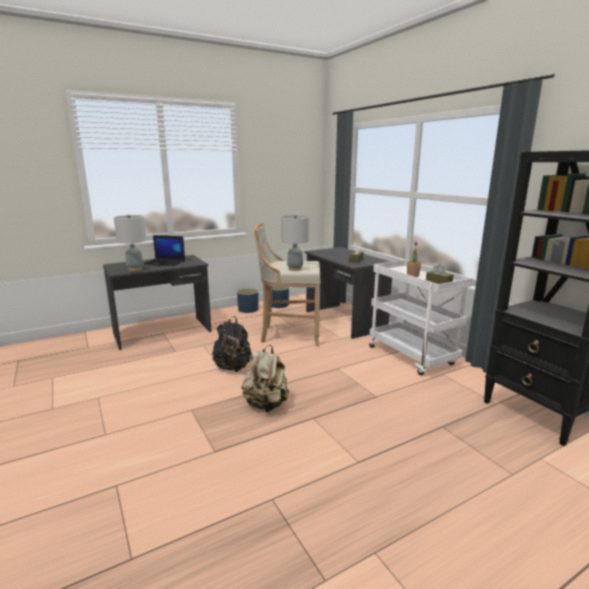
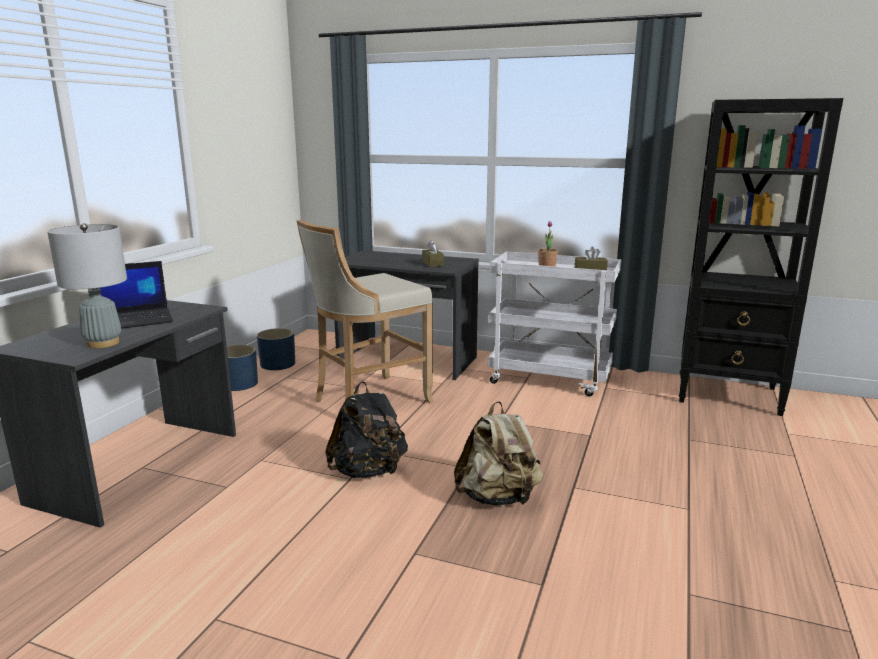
camera: 40 degrees left, 0 degrees up
(295, 269) = (385, 288): grey table lamp -> none

